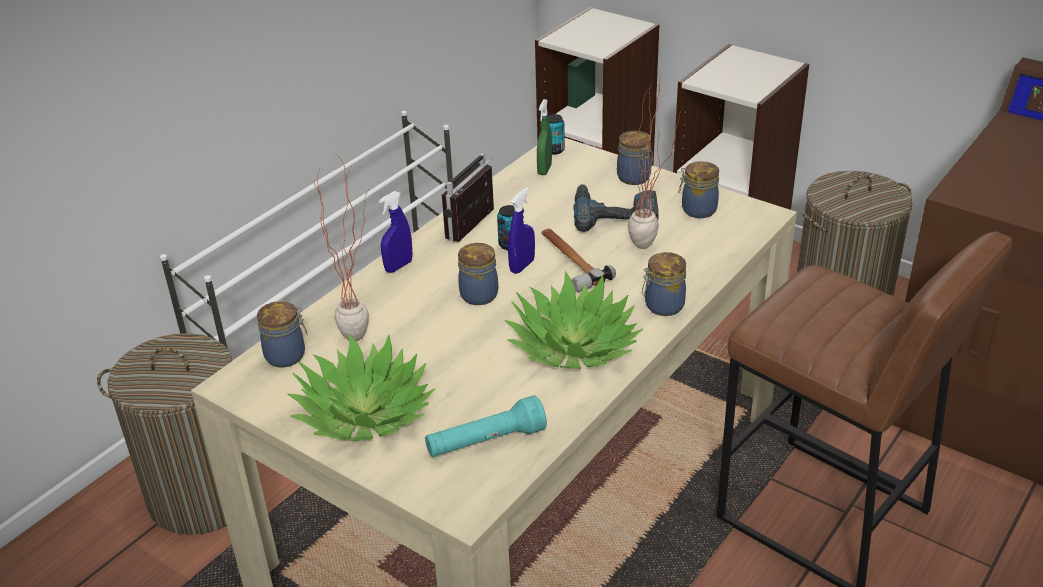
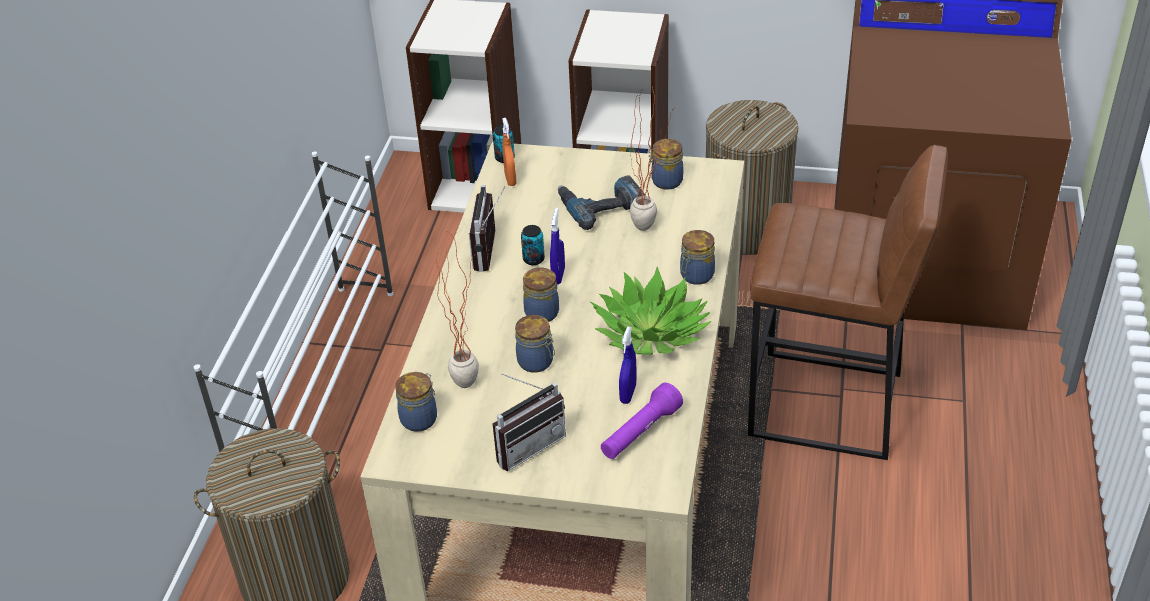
camera: 25 degrees left, 5 degrees up
(365, 414) = (527, 444): potted plant -> radio
(398, 266) = (452, 309): blue spray bottle -> blue spray bottle (628, 394)
(486, 442) = (640, 433): turquoise flashlight -> purple flashlight
(544, 169) = (510, 179): green spray bottle -> orange spray bottle
(570, 261) = (595, 259): hammer -> none
(634, 178) = (594, 166): jar -> jar (537, 362)

